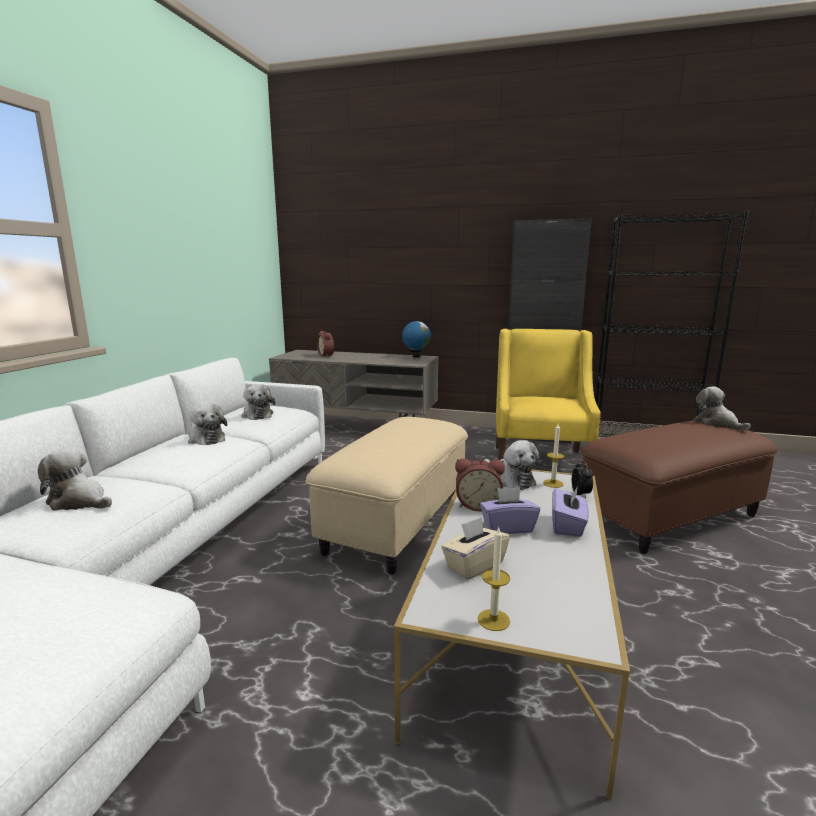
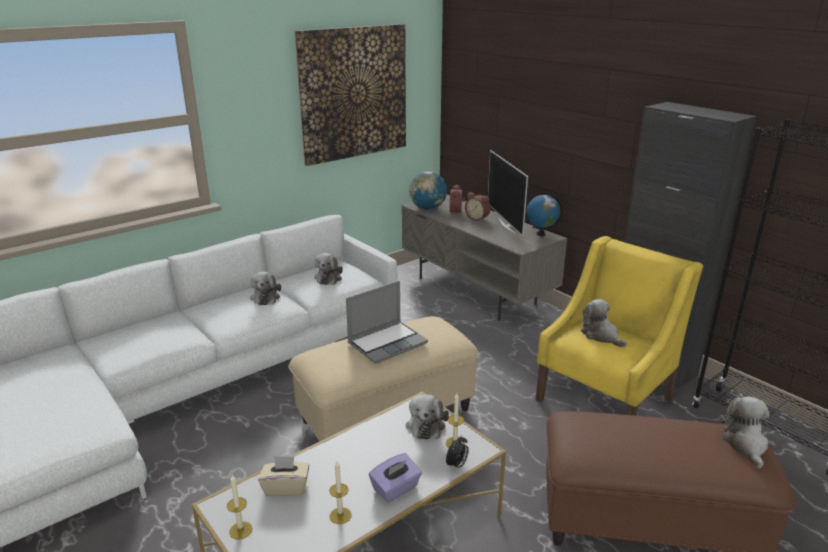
camera: 35 degrees right, 10 degrees up
(79, 501) = (144, 337): plush toy -> plush toy (601, 335)
(218, 239) = (354, 93): none -> picture
(297, 357) = (428, 208): none -> globe
(383, 356) = (507, 226): none -> television
(398, 435) = (387, 343): none -> laptop
(478, 505) = (364, 438): alarm clock -> alarm clock (478, 218)
(507, 527) = (352, 469): purple tissue box -> none
(562, 563) = (340, 515): none -> candle

